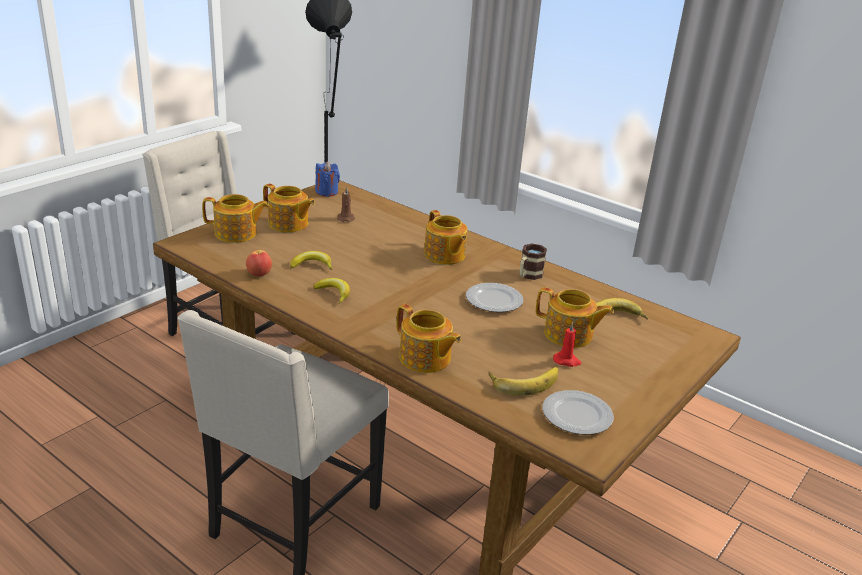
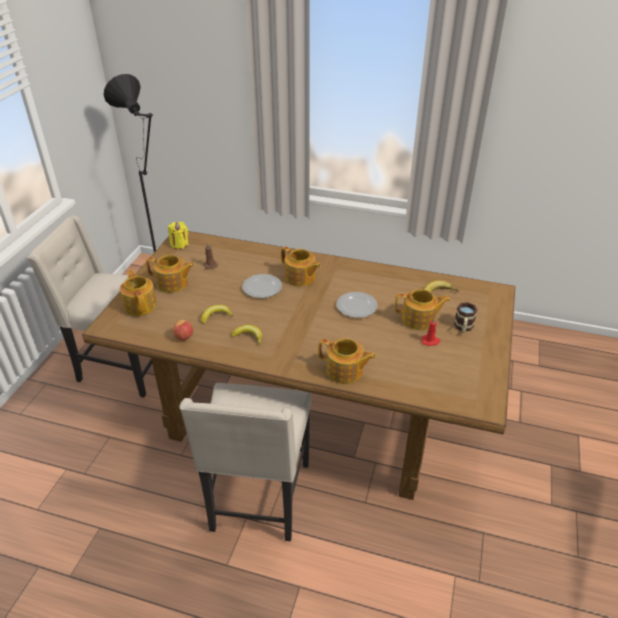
camera: 20 degrees left, 10 degrees up
(236, 234) = (140, 305): teapot -> teapot turned 90 degrees counterclockwise
(327, 192) = (179, 244): blue candle -> yellow candle
(523, 381) = (415, 367): banana -> none
(528, 275) = (364, 278): mug -> mug (463, 328)
(576, 416) = (462, 382): plate -> plate (262, 288)

